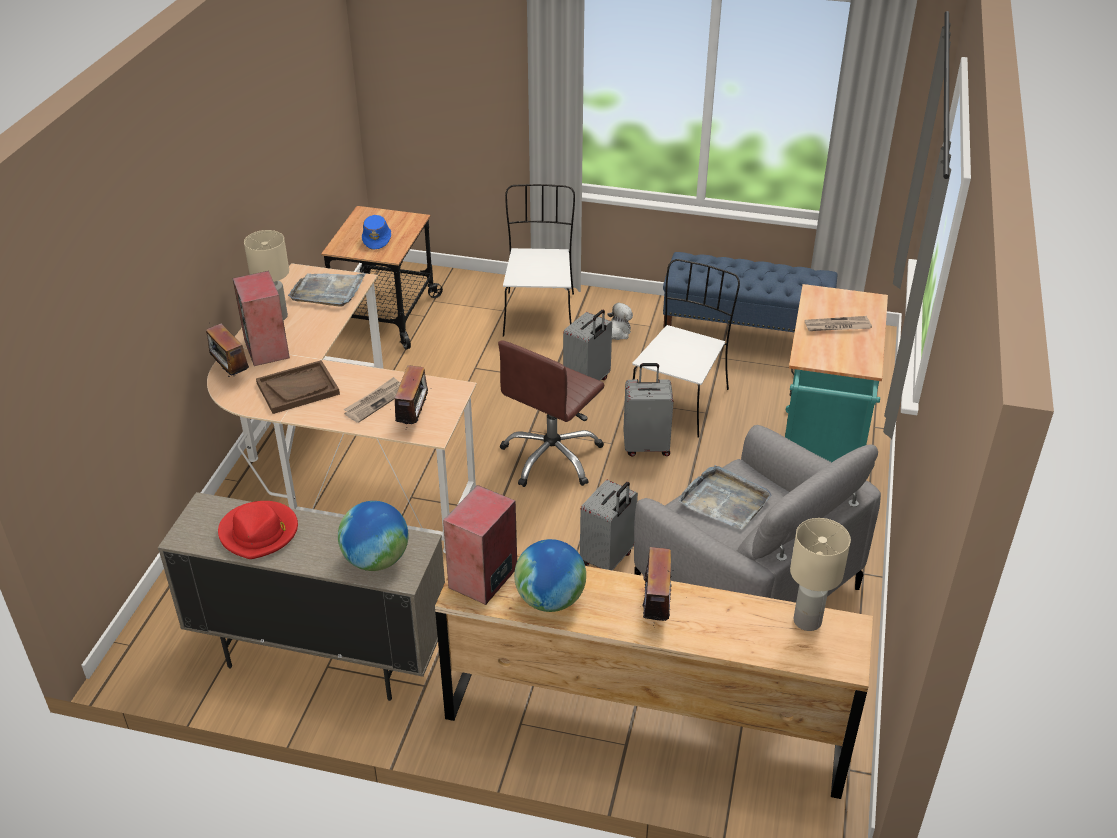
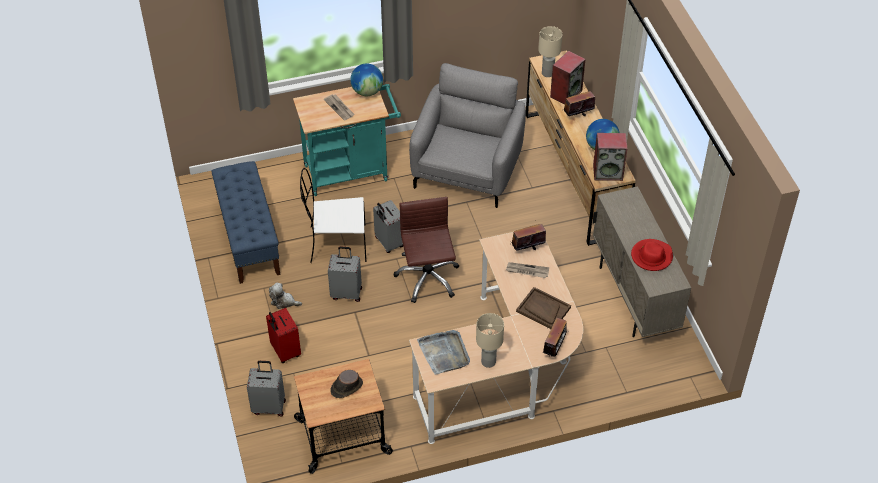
camera: 120 degrees left, 10 degrees up
(267, 349) = (521, 345): speaker -> speaker (566, 93)
(376, 560) = (631, 207): globe -> globe (367, 91)
(377, 239) = (346, 387): blue hat -> brown hat
(539, 313) = (284, 351): white chair -> red suitcase
(552, 457) = (427, 278): brown office chair -> brown office chair turned 105 degrees counterclockwise
(608, 559) = (488, 223): grey suitcase -> grey suitcase (269, 406)
(724, 500) = (461, 150): grey tray -> none

